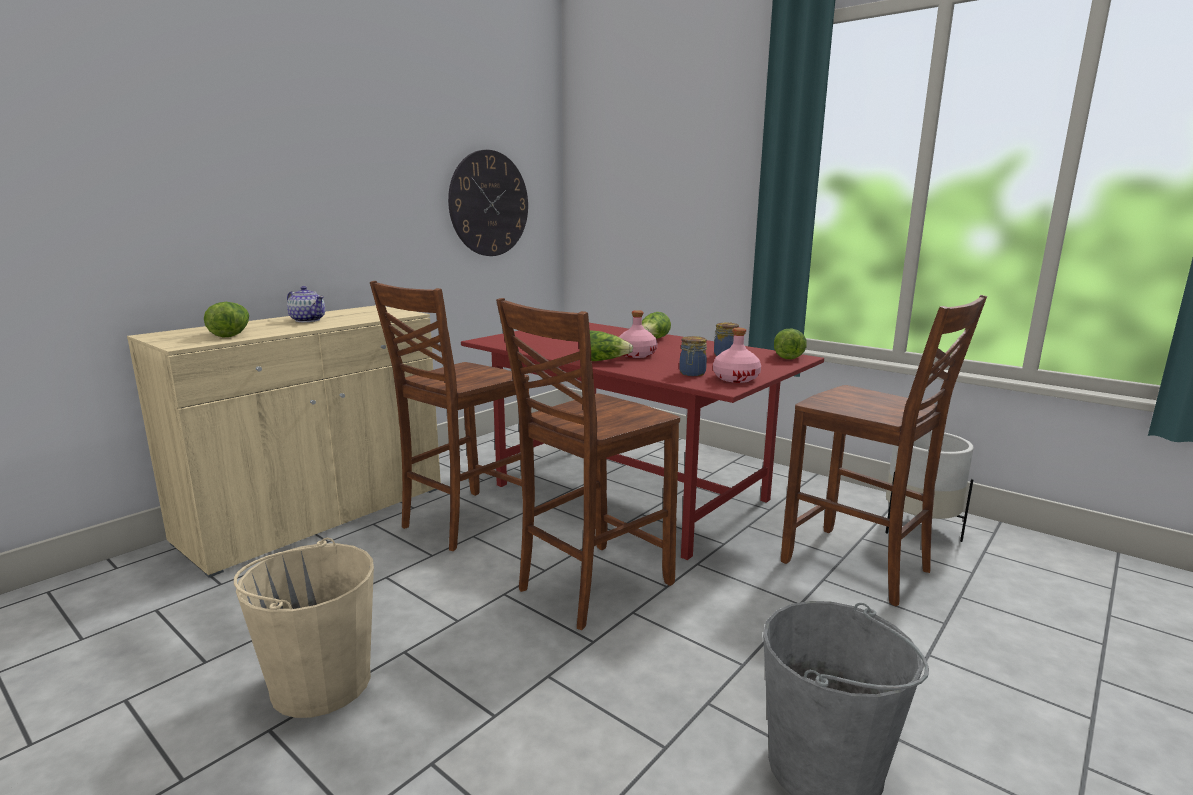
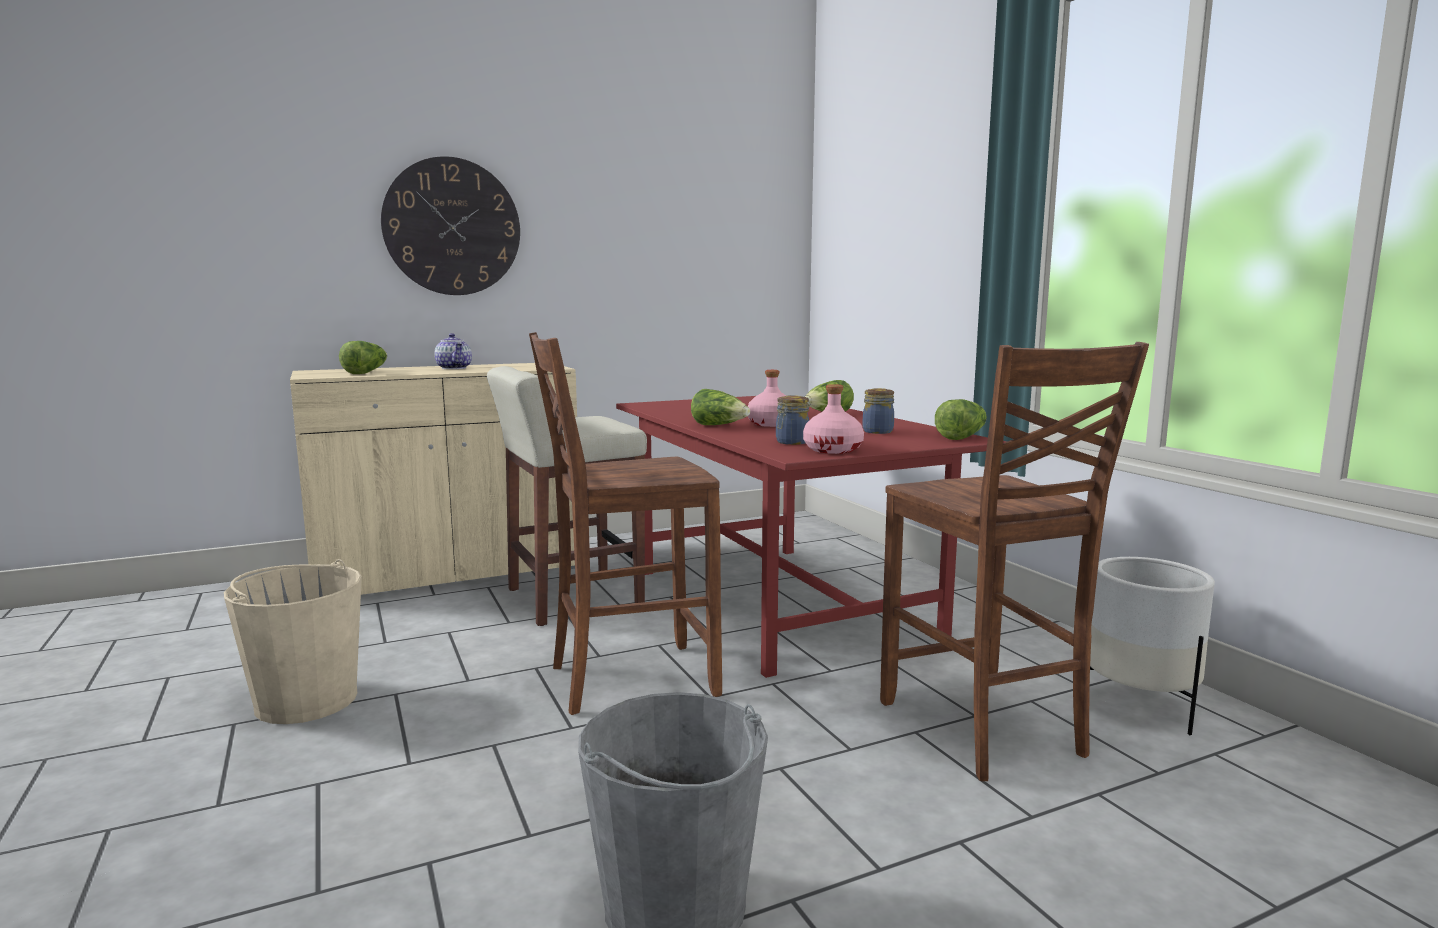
camera: 25 degrees right, 5 degrees down
(463, 521) = (571, 599): brown chair -> beige stool
(489, 204) = (702, 258): wall clock -> wall clock (452, 227)

